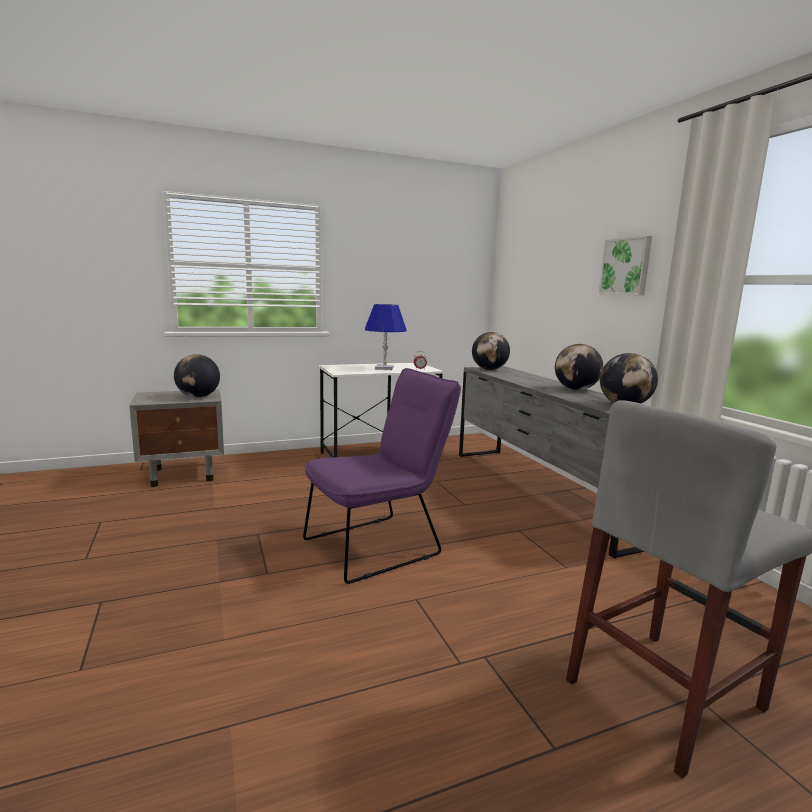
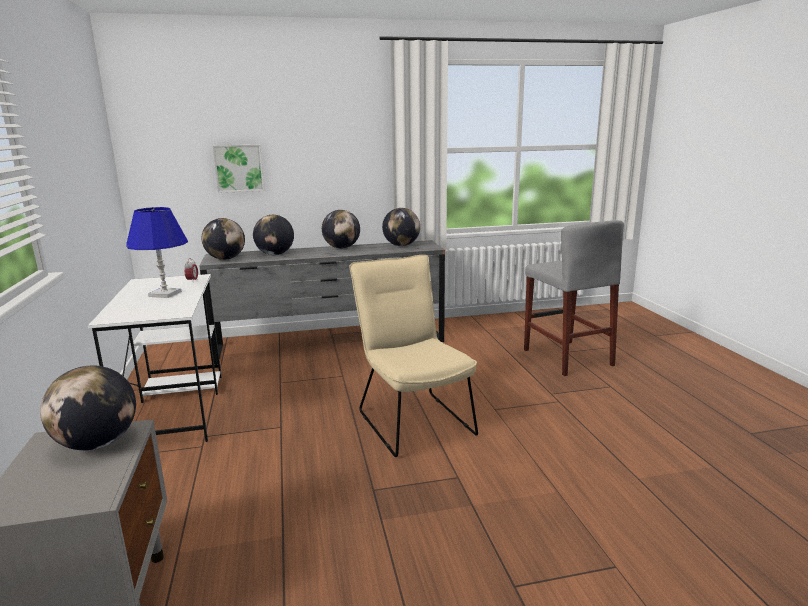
camera: 80 degrees left, 5 degrees up
(380, 545) = (412, 419): purple chair -> beige chair
(520, 376) = (275, 254): none -> globe
(626, 267) = (336, 142): picture -> picture (239, 168)

